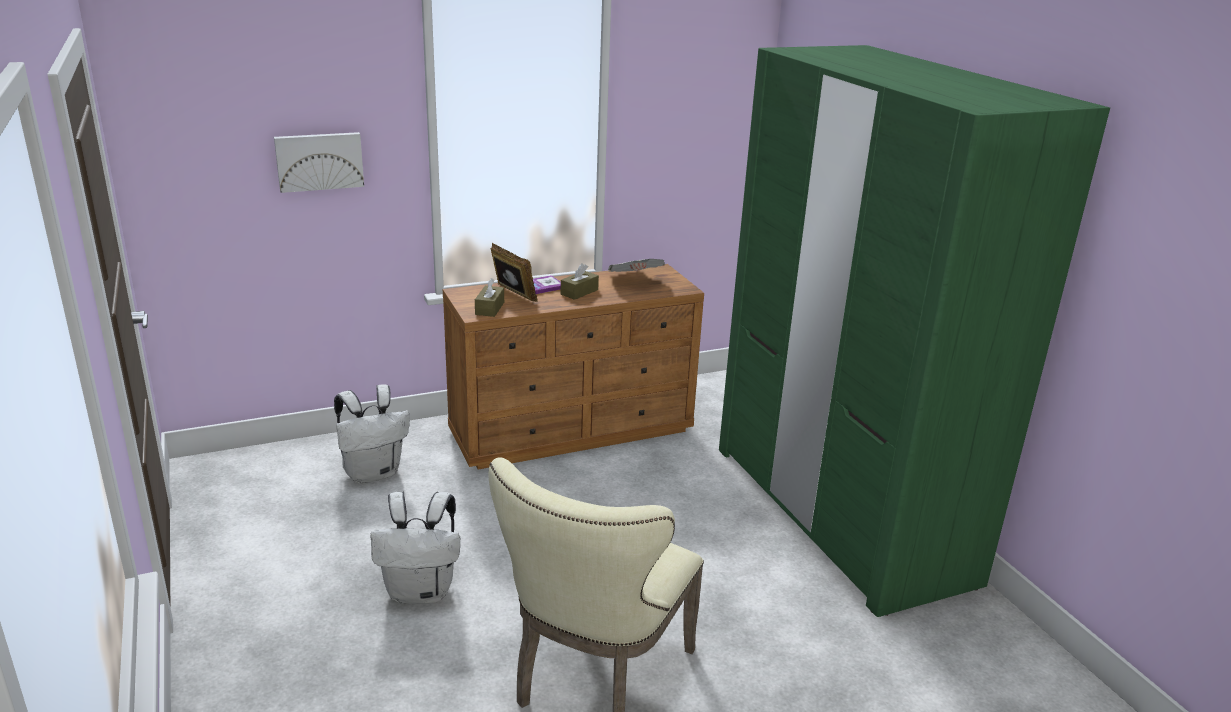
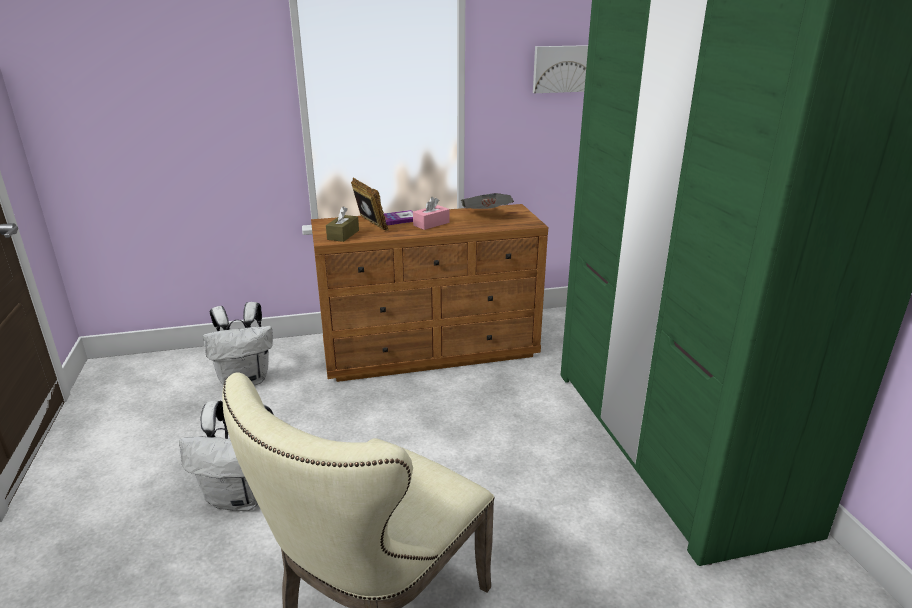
camera: 10 degrees right, 0 degrees up
(319, 161) = (197, 100): picture -> picture (564, 68)
(579, 292) = (431, 224): brown tissue box -> pink tissue box

